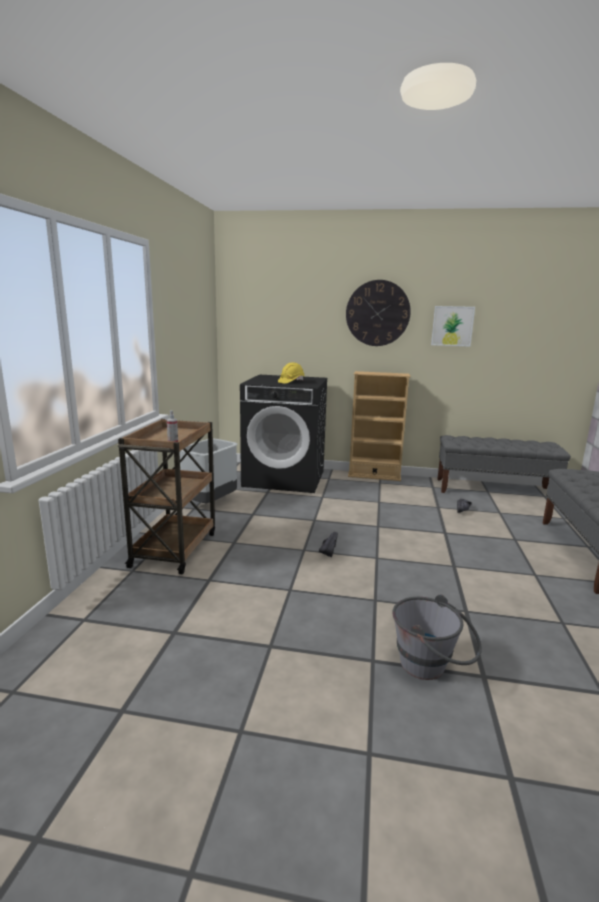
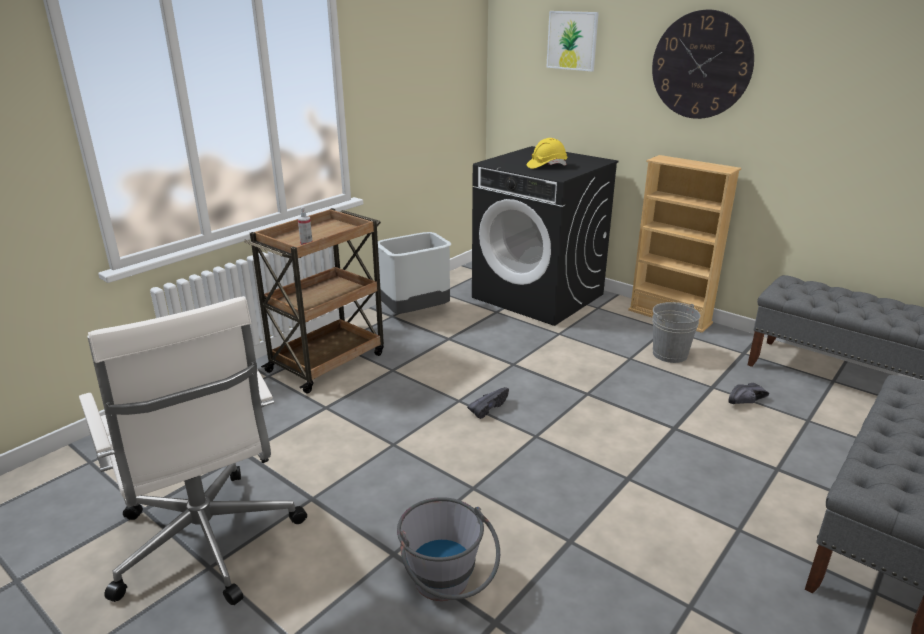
camera: 30 degrees right, 10 degrees up
(218, 714) = (207, 544): none -> white office chair
(397, 495) = (670, 354): none -> grey bucket
(452, 326) = (824, 93): picture -> picture (572, 40)

